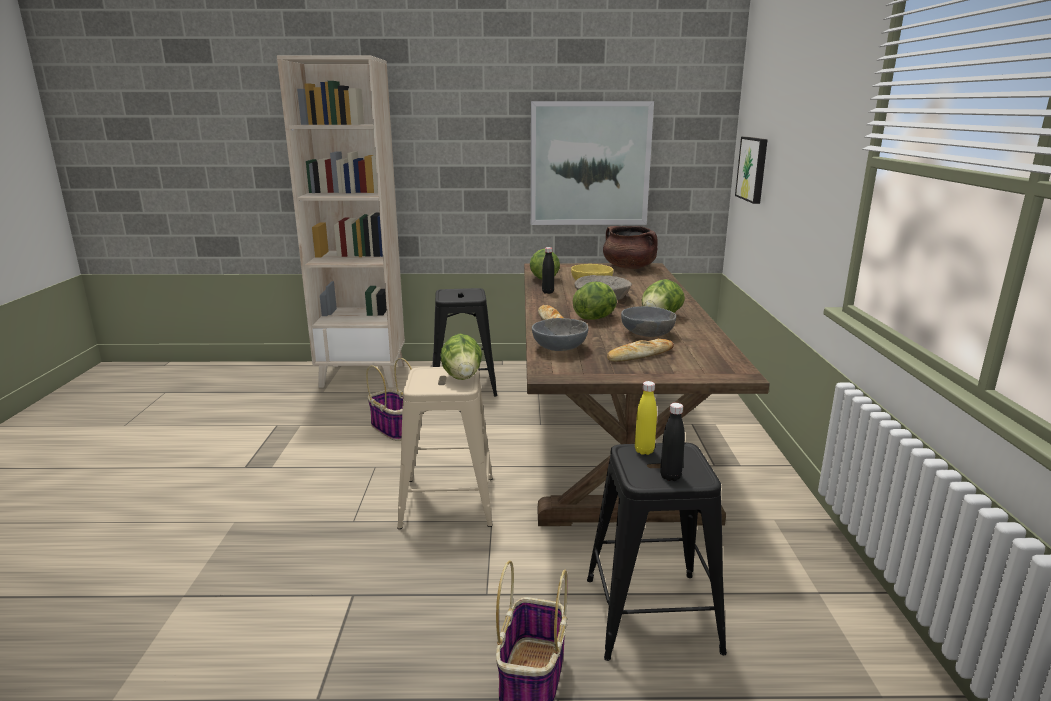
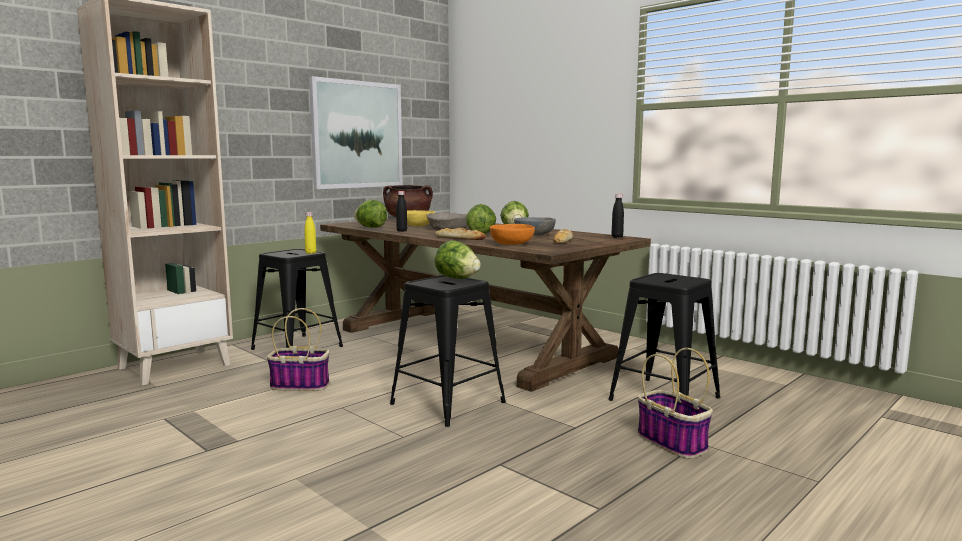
camera: 45 degrees left, 10 degrees down
(448, 502) = (448, 403): beige stool -> black stool
(559, 348) = (511, 244): grey bowl -> orange bowl
(644, 451) = (649, 278): yellow bottle -> yellow bottle (310, 253)
(670, 477) = (686, 282): black bottle -> black bottle (617, 237)
(753, 169) = (486, 135): picture -> none

